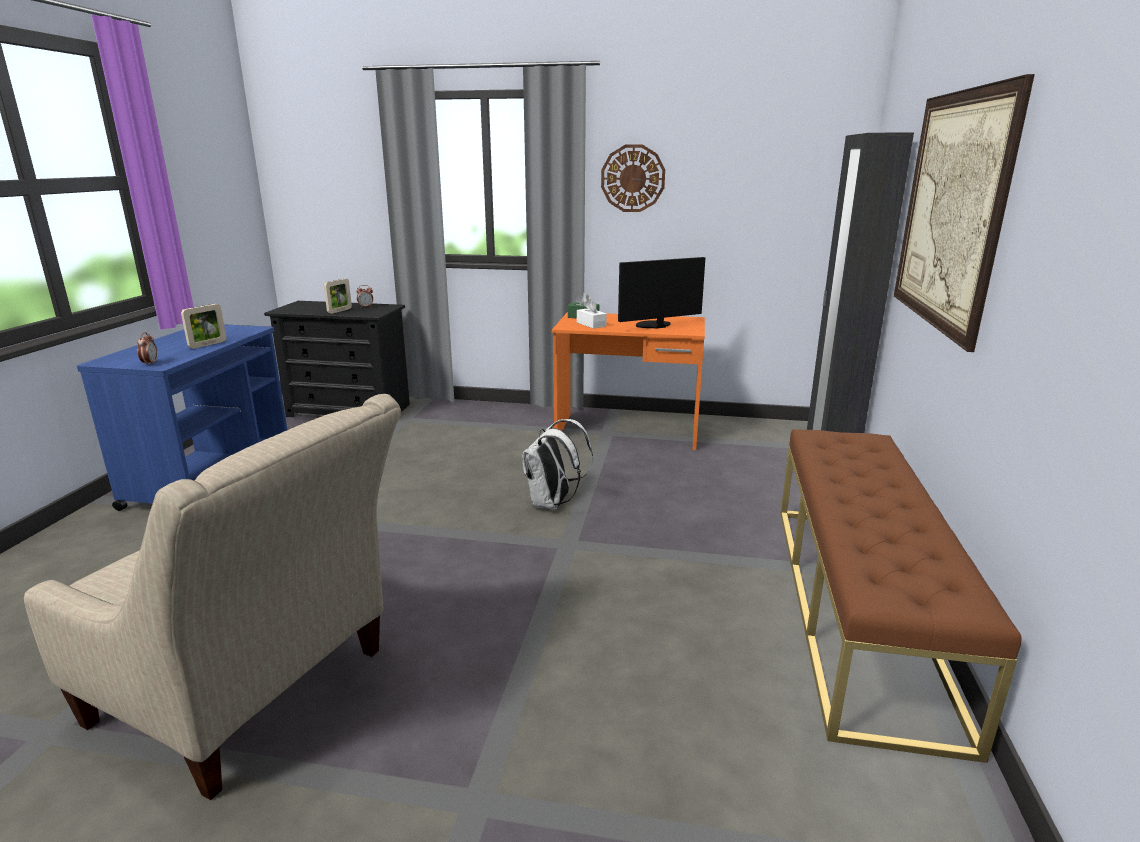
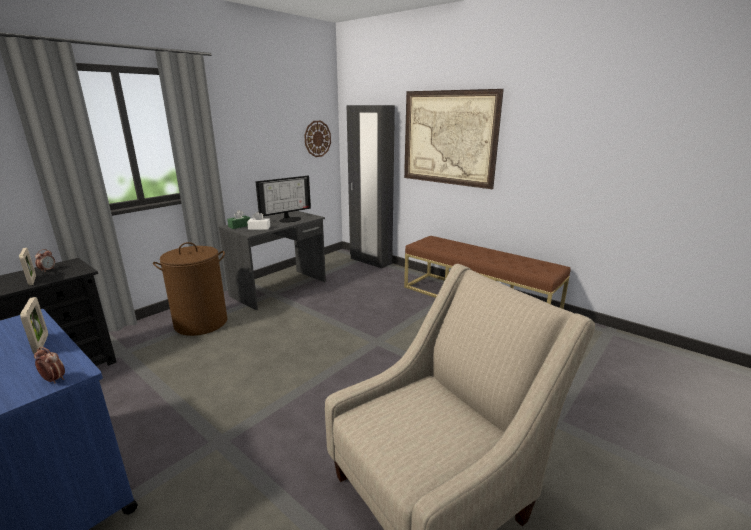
camera: 60 degrees left, 0 degrees up
(492, 426) = (201, 323): none -> brown laundry basket
(552, 504) = (331, 333): white backpack -> none
(628, 432) = (280, 288): orange desk -> grey desk
(633, 178) = (234, 132): wall clock -> wall clock (317, 138)
(654, 325) = (289, 219): monitor -> monitor turned 135 degrees counterclockwise

